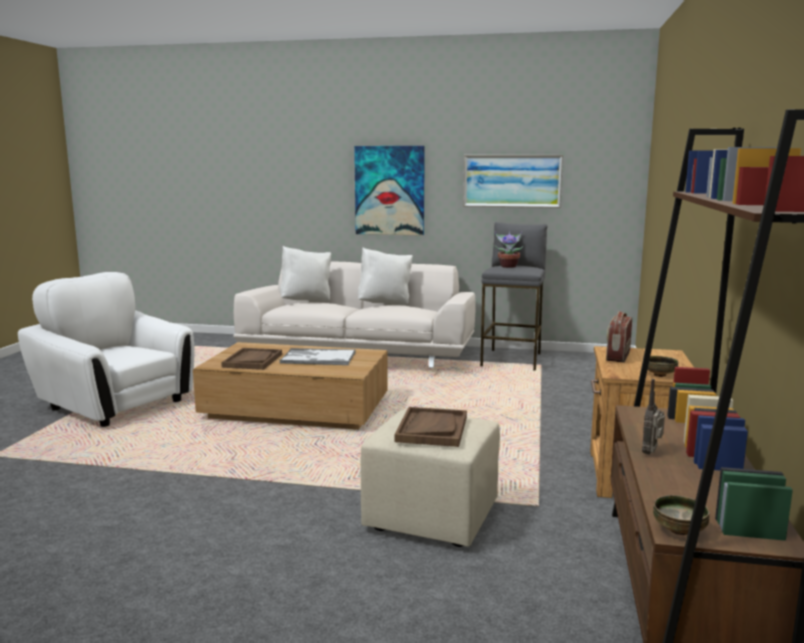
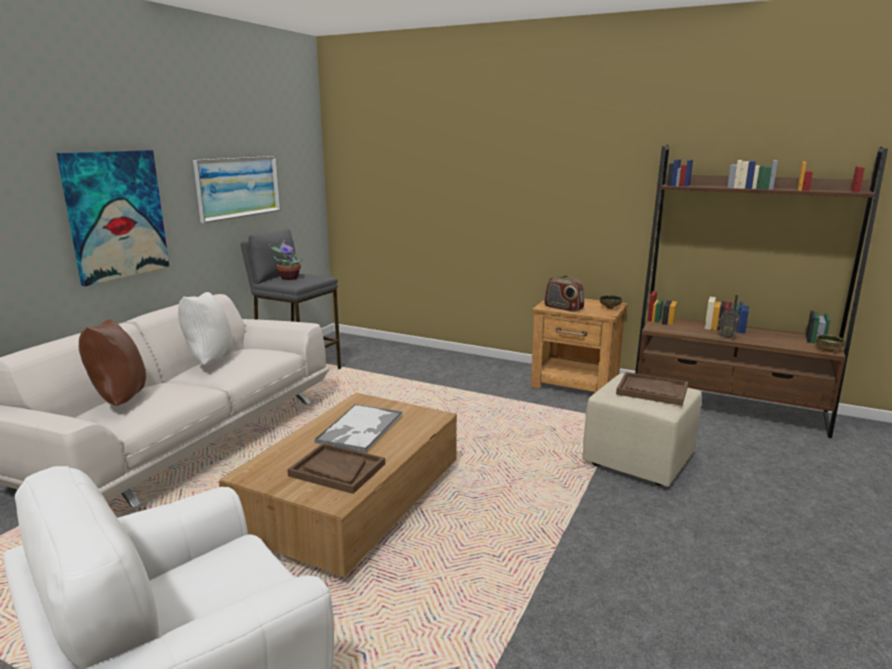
camera: 75 degrees left, 5 degrees up
(306, 301) = (118, 400): white pillow -> brown pillow

